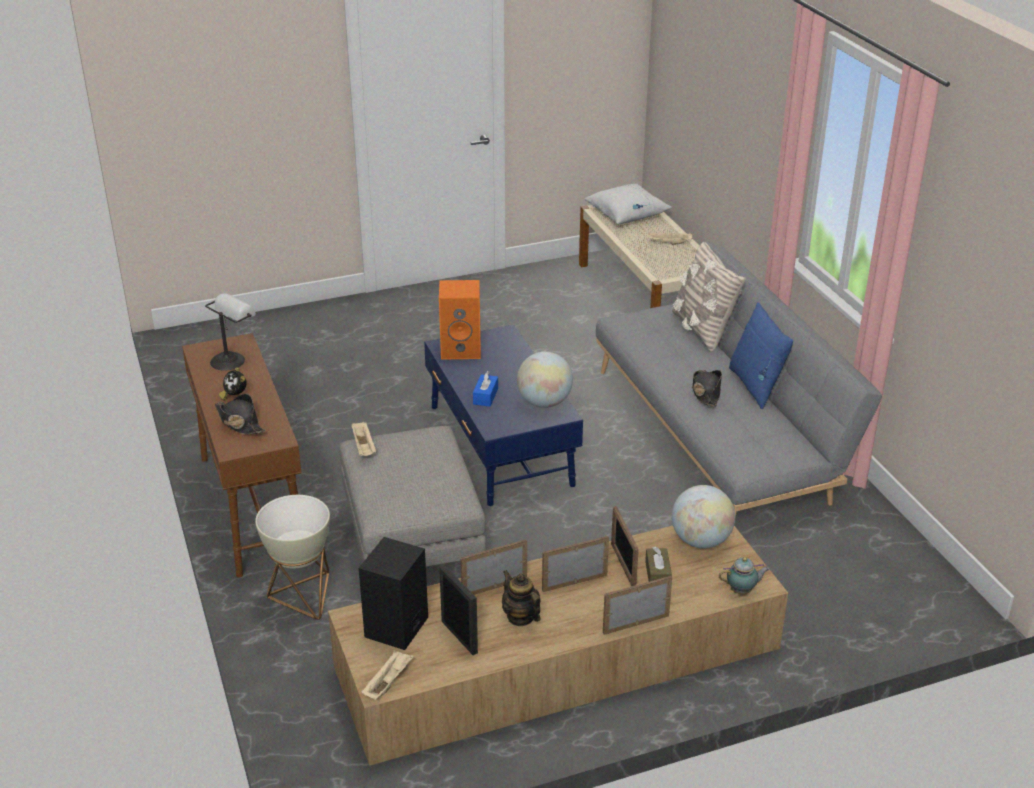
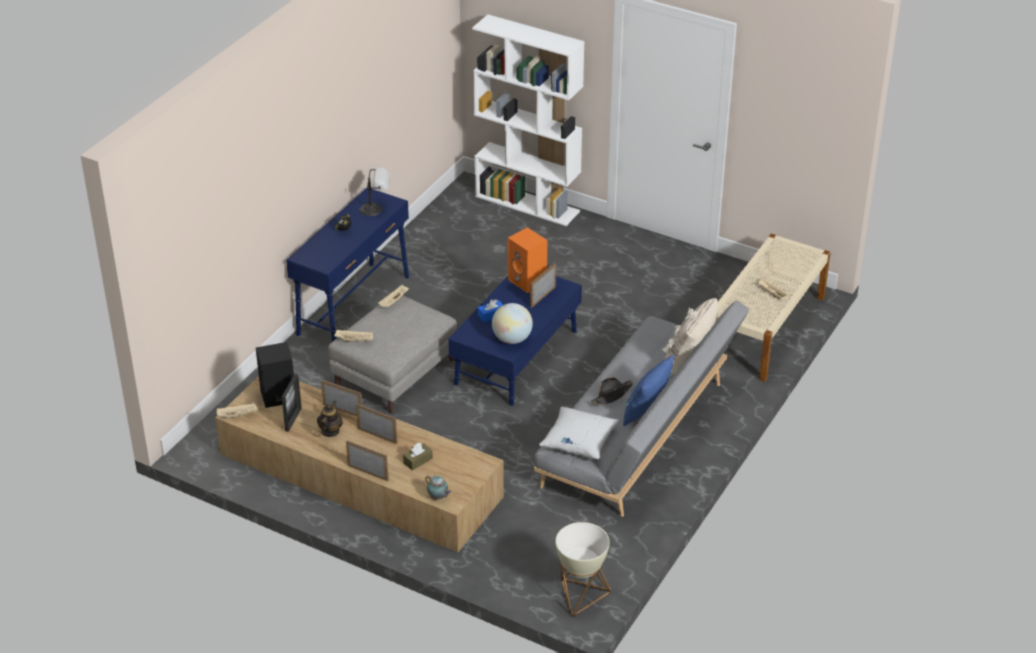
camera: 50 degrees right, 5 degrees up
(239, 422) = (324, 246): black hat -> none
(254, 507) = (354, 306): brown console table -> blue console table
(273, 321) = (528, 204): none -> white bookcase
(302, 596) = (307, 364): planter -> planter (581, 594)
(392, 507) = (355, 340): none -> beige tray
(623, 565) = (411, 445): picture frame -> picture frame (542, 297)
(626, 215) = (787, 257): grey pillow -> grey pillow (578, 441)
(700, 541) = (465, 463): globe -> none

